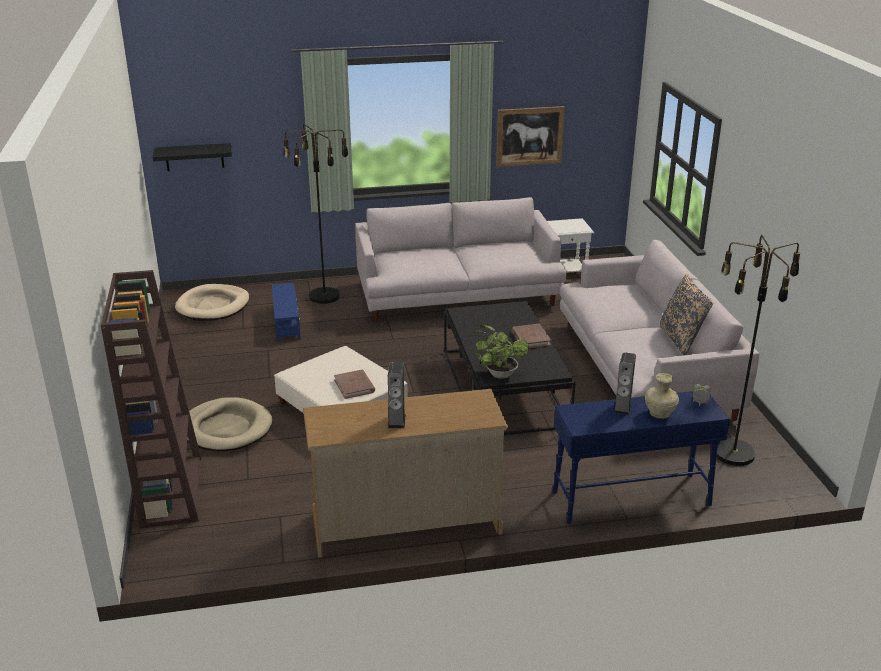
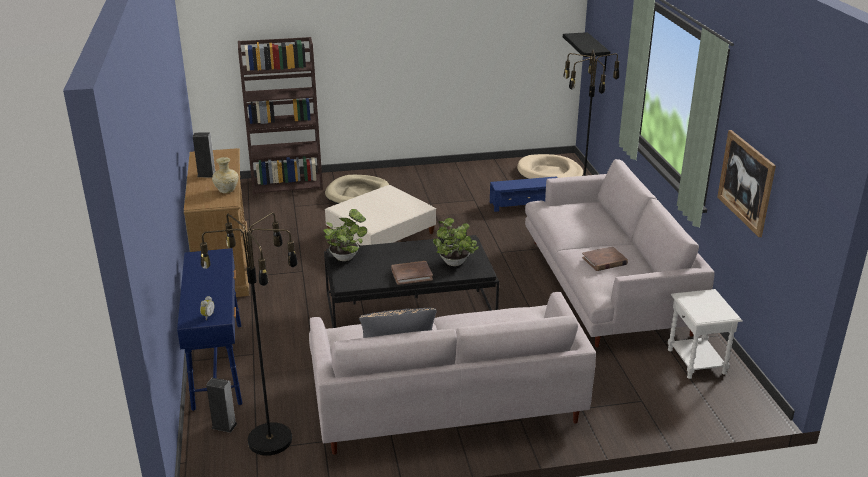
camera: 90 degrees right, 0 degrees up
(354, 386) = (366, 213): brown book -> brown book (604, 261)
(506, 318) = (455, 263): none -> potted plant
(622, 408) = (216, 277): speaker -> speaker (224, 426)
(660, 414) = (198, 294): beige vase -> beige vase (226, 190)

